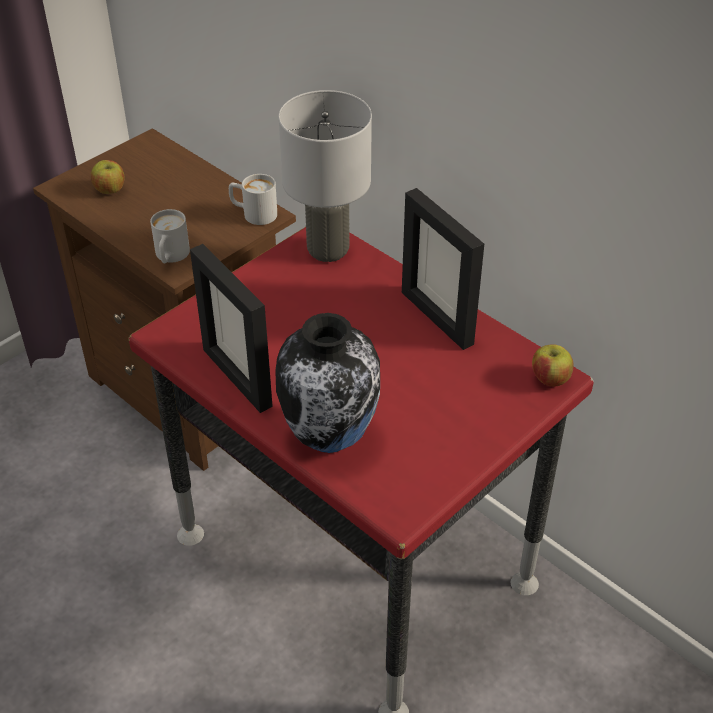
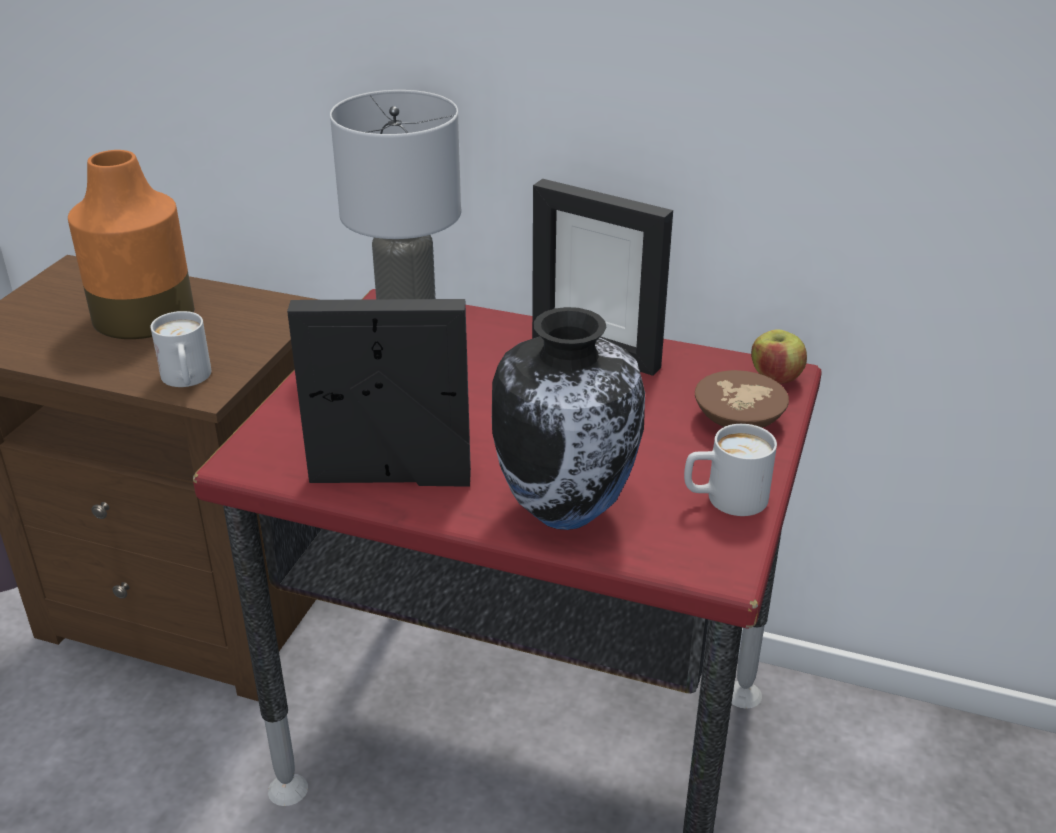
camera: 25 degrees left, 10 degrees down
(110, 190) = (48, 329): apple -> none
(173, 194) = (144, 314): none -> orange vase
(239, 376) = (390, 478): picture frame -> picture frame turned 150 degrees clockwise
(253, 214) = (271, 311): white mug -> white mug (724, 499)
(499, 405) = (741, 418): none -> brown bowl

